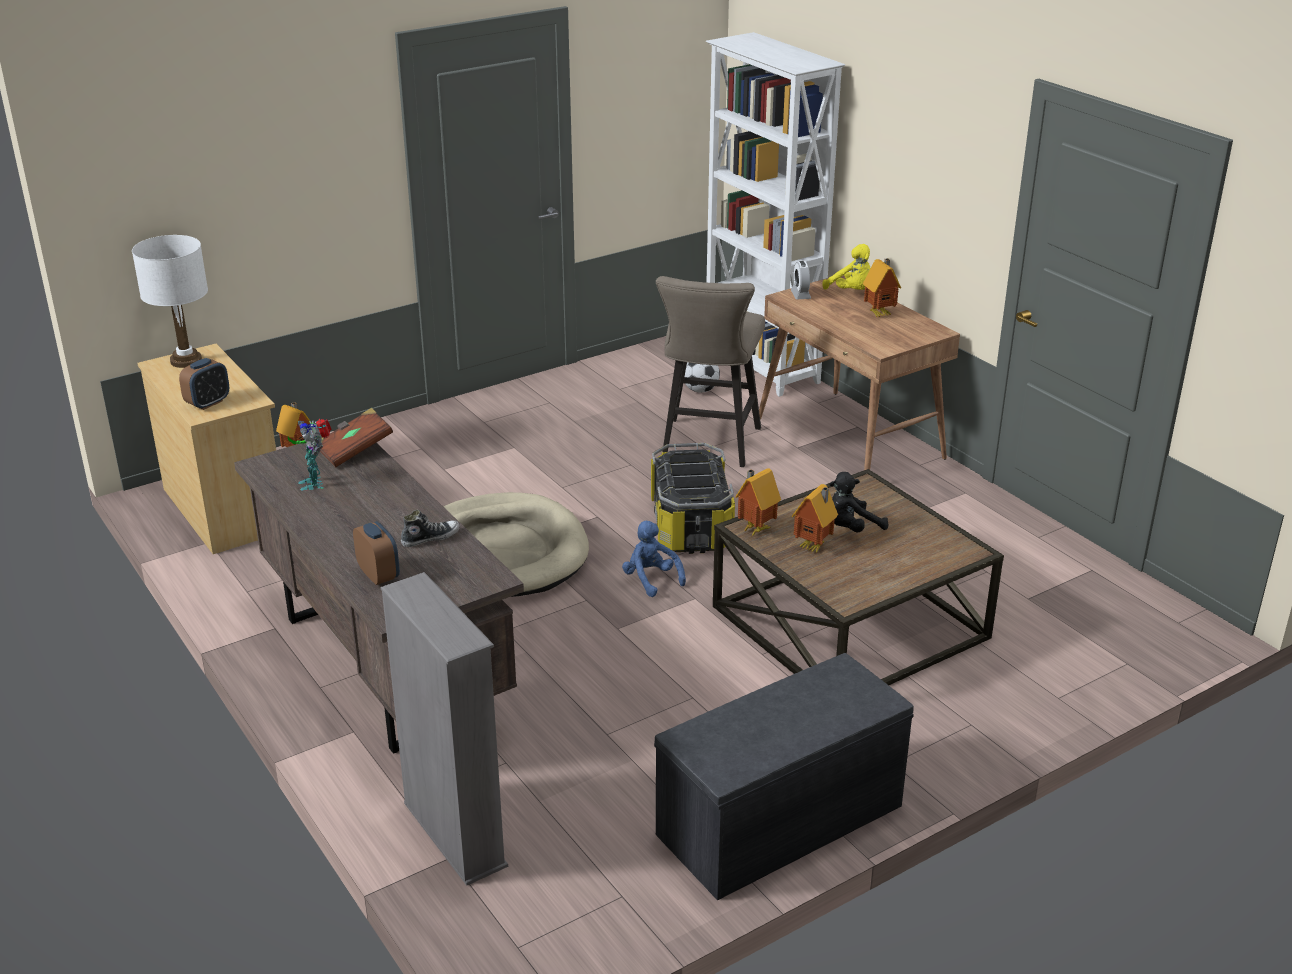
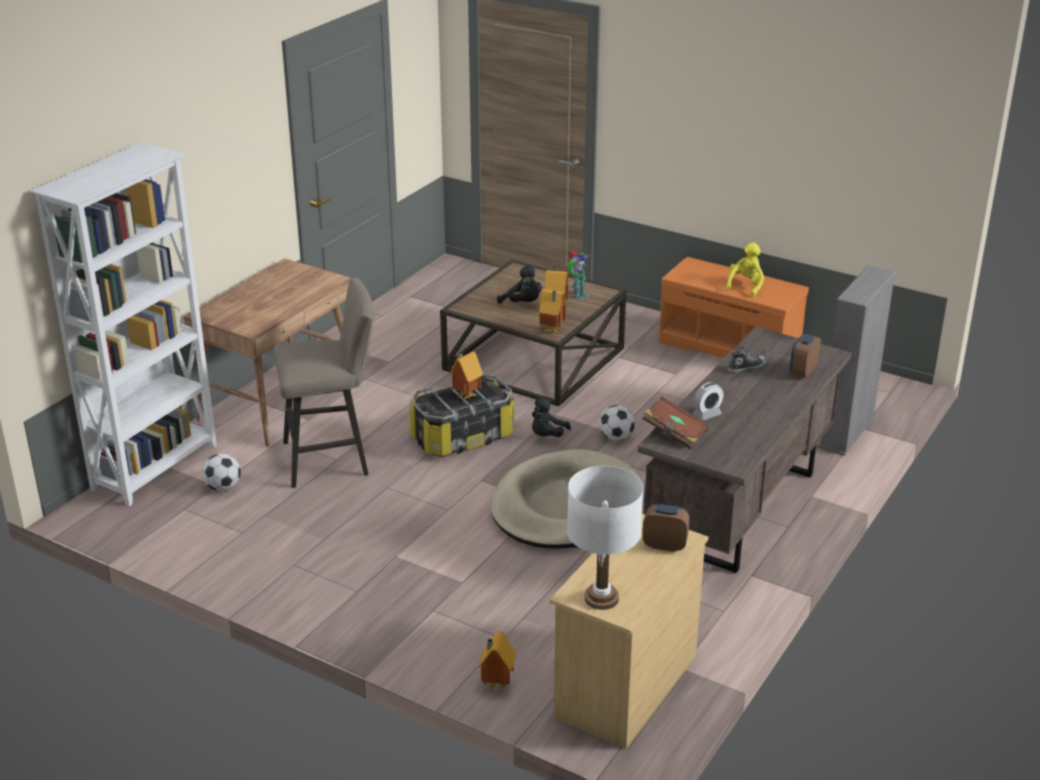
camera: 115 degrees left, 0 degrees up
(314, 482) = (733, 433): toy robot -> toy robot (578, 295)
(430, 538) = (746, 367): shoe -> shoe turned 120 degrees clockwise
(607, 626) = (616, 438): none -> football
(651, 579) = (547, 436): blue plush toy -> black plush toy
(779, 822) = (730, 346): grey bench -> orange bench
(800, 295) = (243, 324): alarm clock -> alarm clock (707, 414)
(853, 292) = (225, 305): yellow plush toy -> yellow plush toy (745, 286)
(880, 314) = (264, 288): toy house -> toy house (465, 396)

